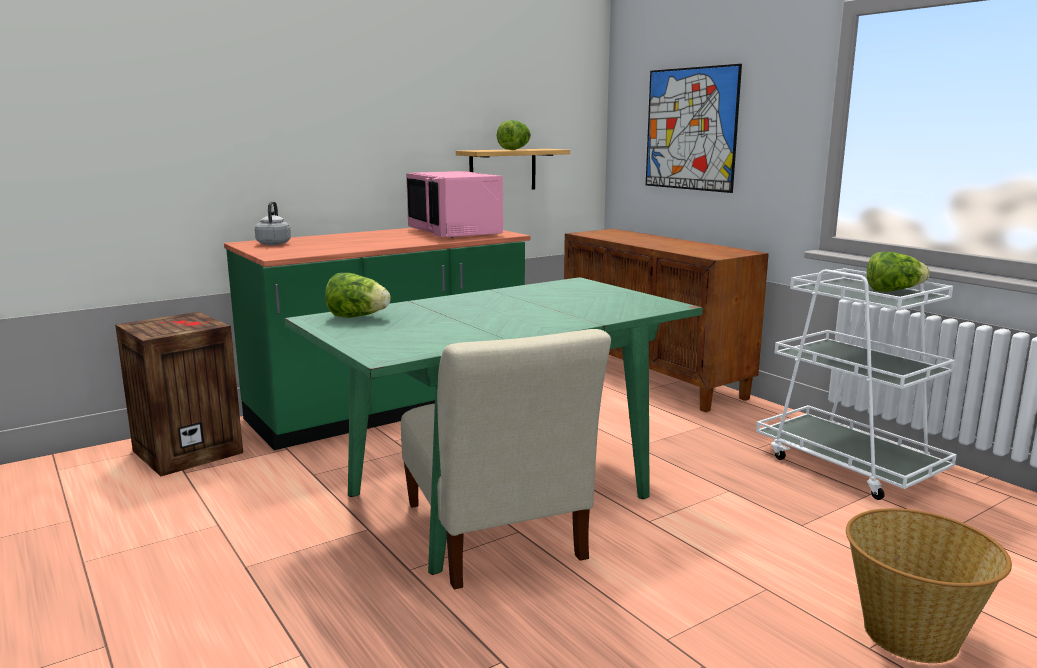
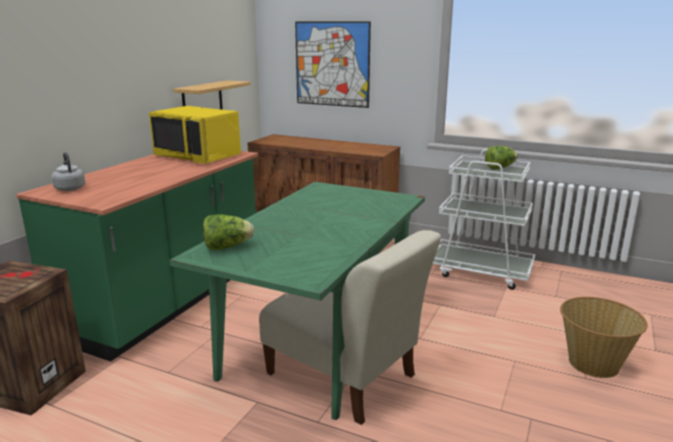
camera: 30 degrees left, 5 degrees up
(456, 232) = (199, 156): pink microwave -> yellow microwave
(515, 149) = (214, 84): lettuce -> none

